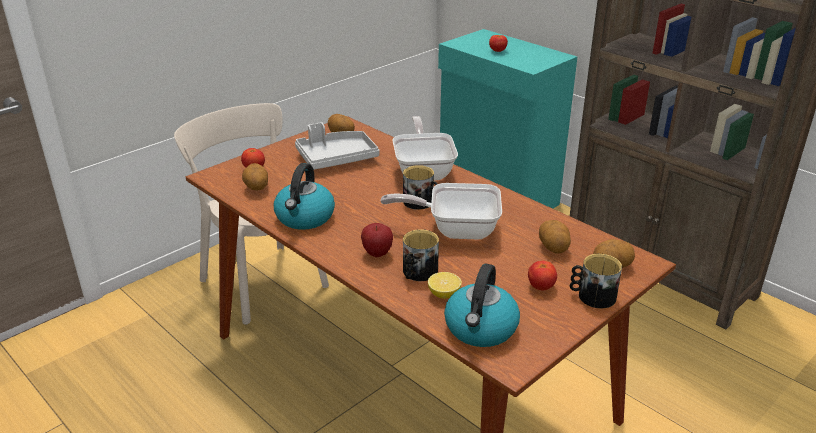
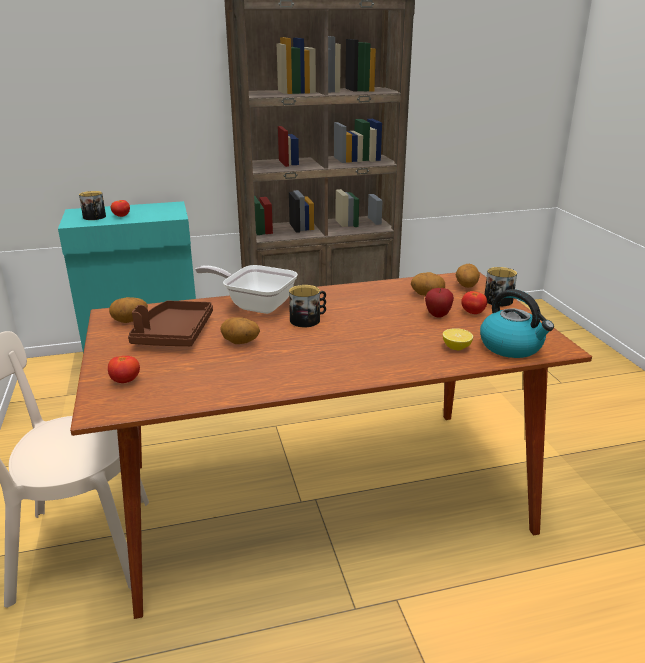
camera: 60 degrees left, 5 degrees down
(256, 188) = (172, 389): potato -> potato (240, 343)
(305, 218) = (269, 376): kettle -> none
(336, 158) = (173, 334): grey tray -> brown tray
(377, 253) = (371, 358): apple -> apple (438, 315)
(418, 273) = (417, 349): mug -> mug (95, 217)
(455, 229) = (366, 318): frying pan -> none

